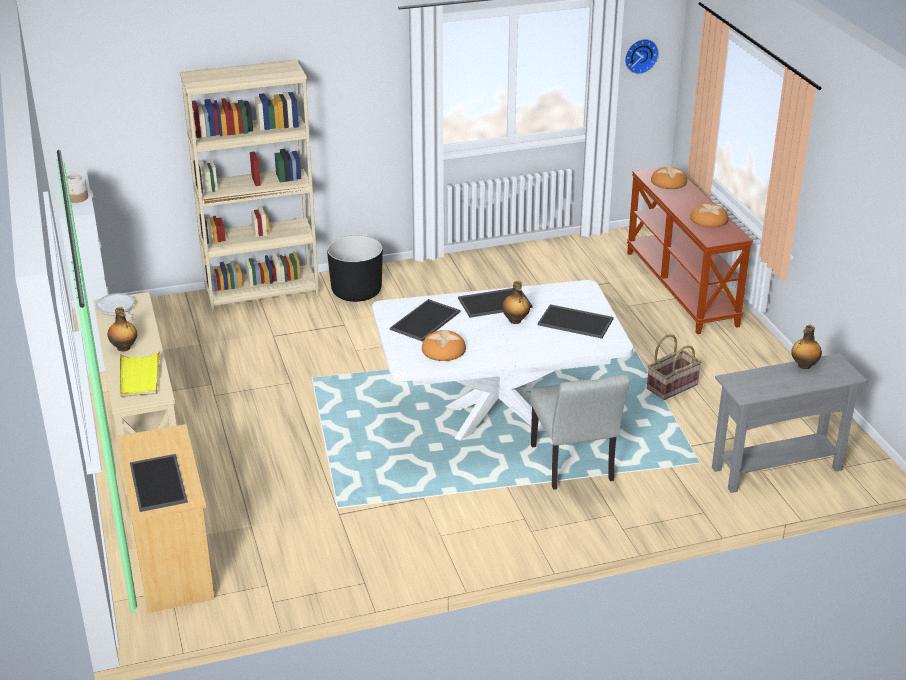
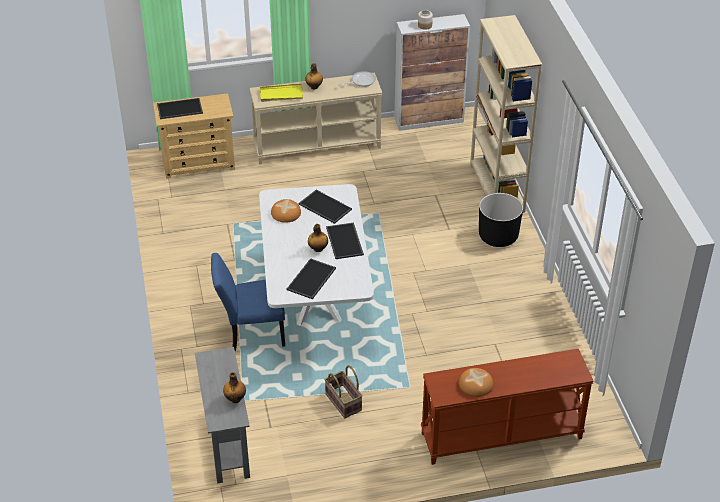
camera: 95 degrees right, 10 degrees up
(574, 467) = (251, 333): grey chair -> blue chair
(640, 55) = (649, 289): wall clock -> none
(668, 182) = (554, 369): bread -> none

